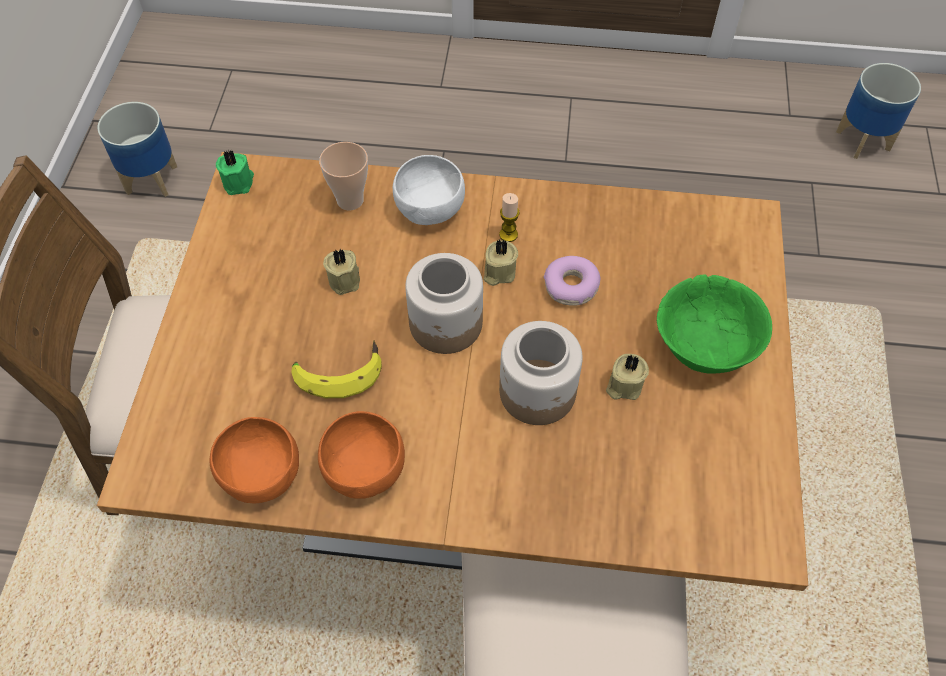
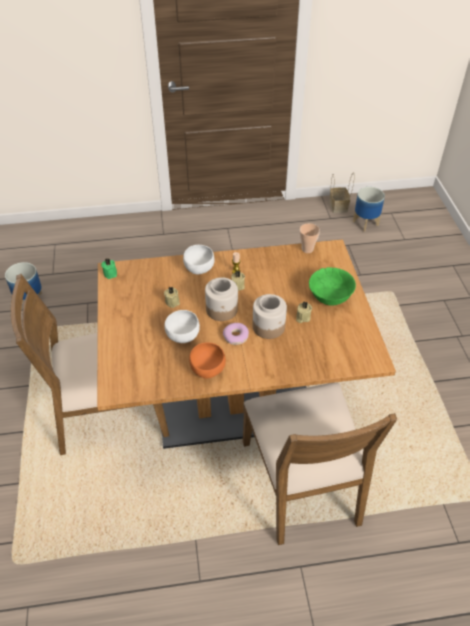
camera: 15 degrees left, 10 degrees down
(262, 475) = (165, 380): orange bowl -> none
(338, 371) = (183, 336): banana -> white bowl
(350, 200) = (163, 271): cup -> cup (307, 249)
(571, 286) = (269, 286): donut -> donut (236, 337)
(815, 93) = (338, 207): none -> basket

